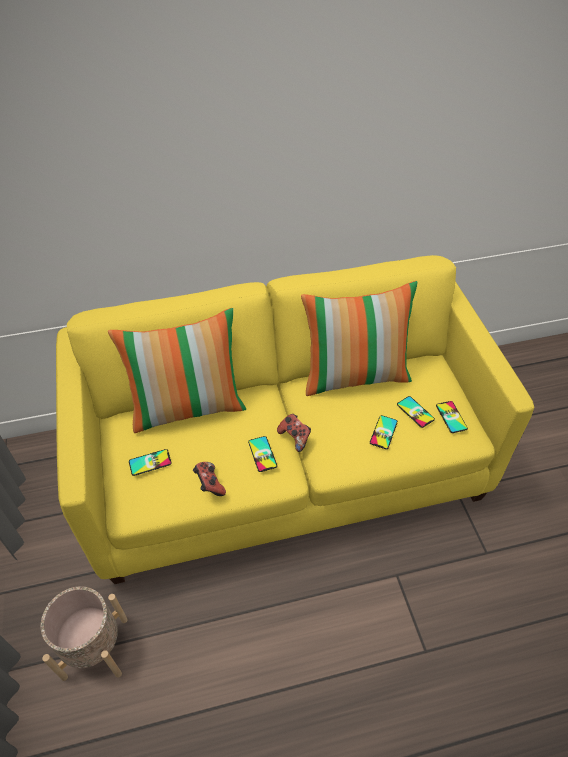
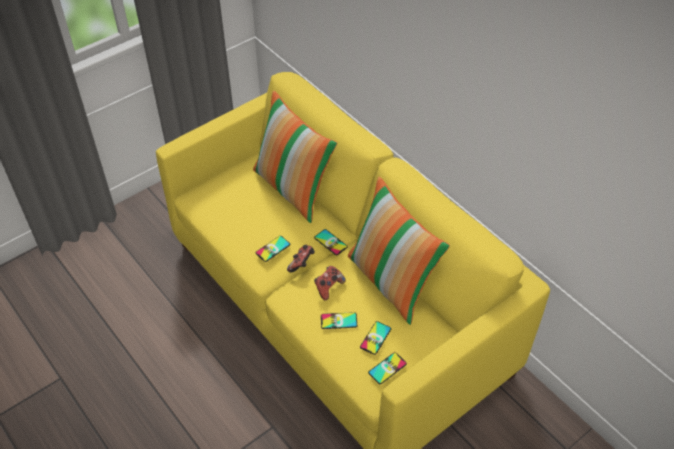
camera: 65 degrees right, 0 degrees up
(95, 648) = (135, 258): beige planter -> none
(150, 462) = (232, 189): phone -> phone (330, 242)
(209, 484) = (230, 229): game controller -> game controller (328, 287)

